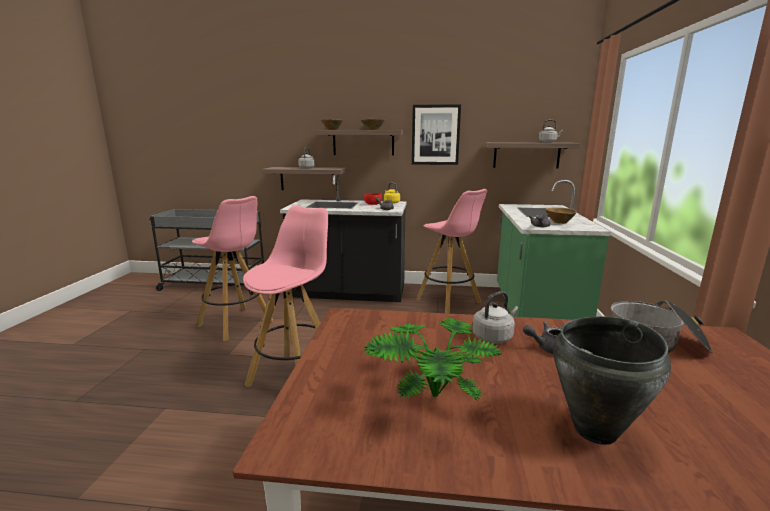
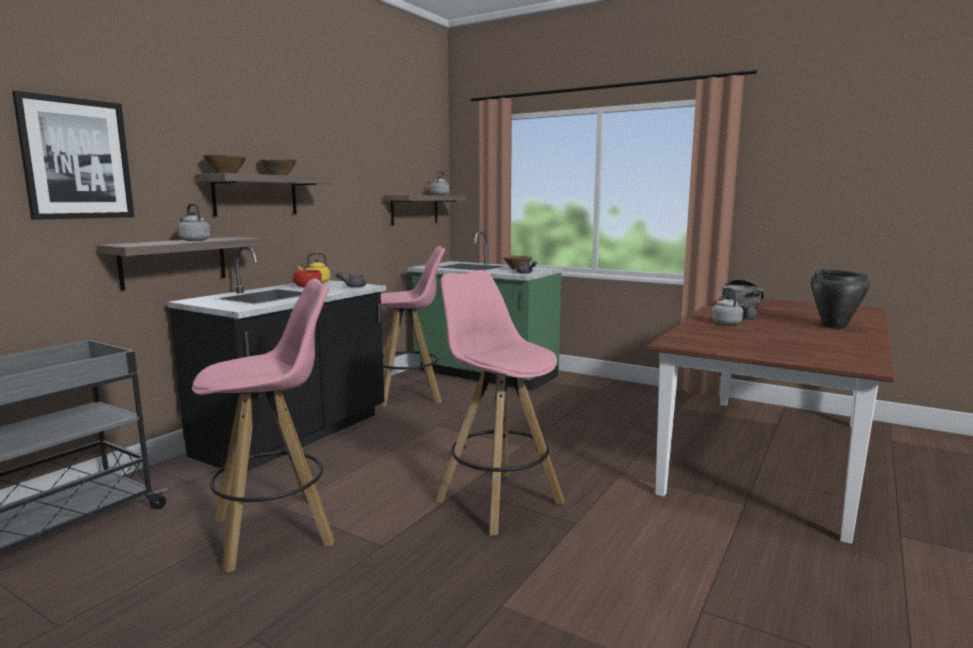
camera: 65 degrees left, 5 degrees down
(427, 398) = (808, 341): potted plant -> none
(435, 135) = (338, 185): picture -> picture (76, 159)

